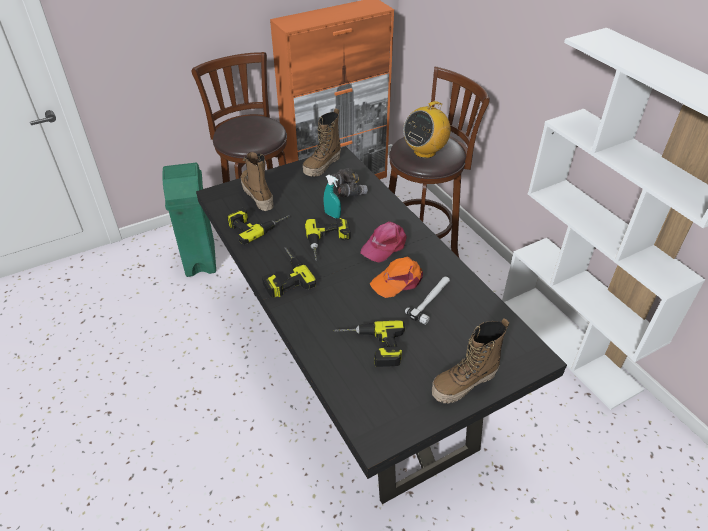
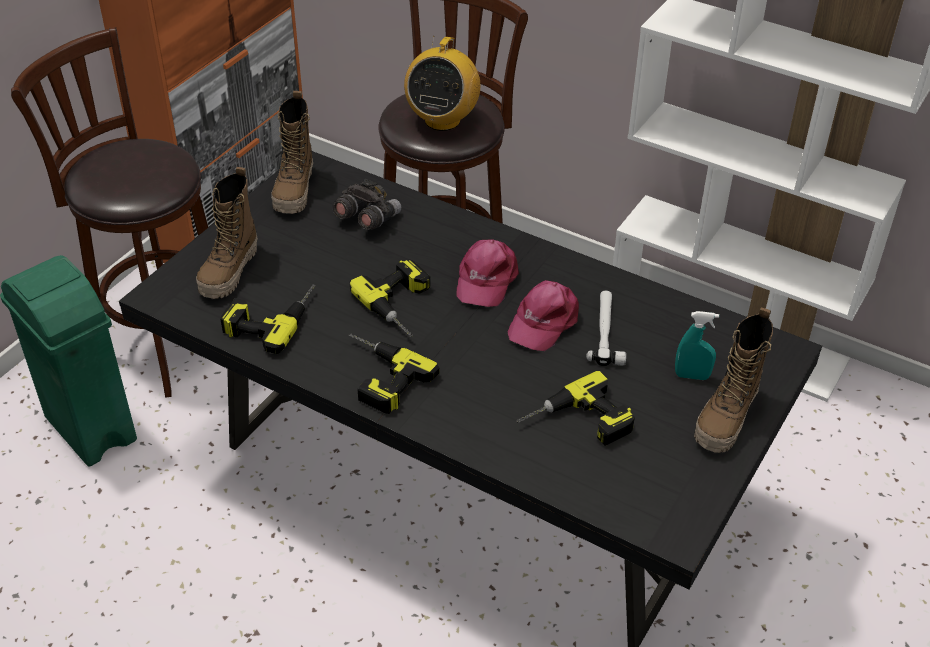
camera: 30 degrees left, 0 degrees up
(257, 195) = (230, 272): boot -> boot turned 105 degrees counterclockwise
(332, 215) = (374, 262): turquoise spray bottle -> turquoise spray bottle (692, 376)
(398, 281) = (543, 321): orange cap -> pink cap

